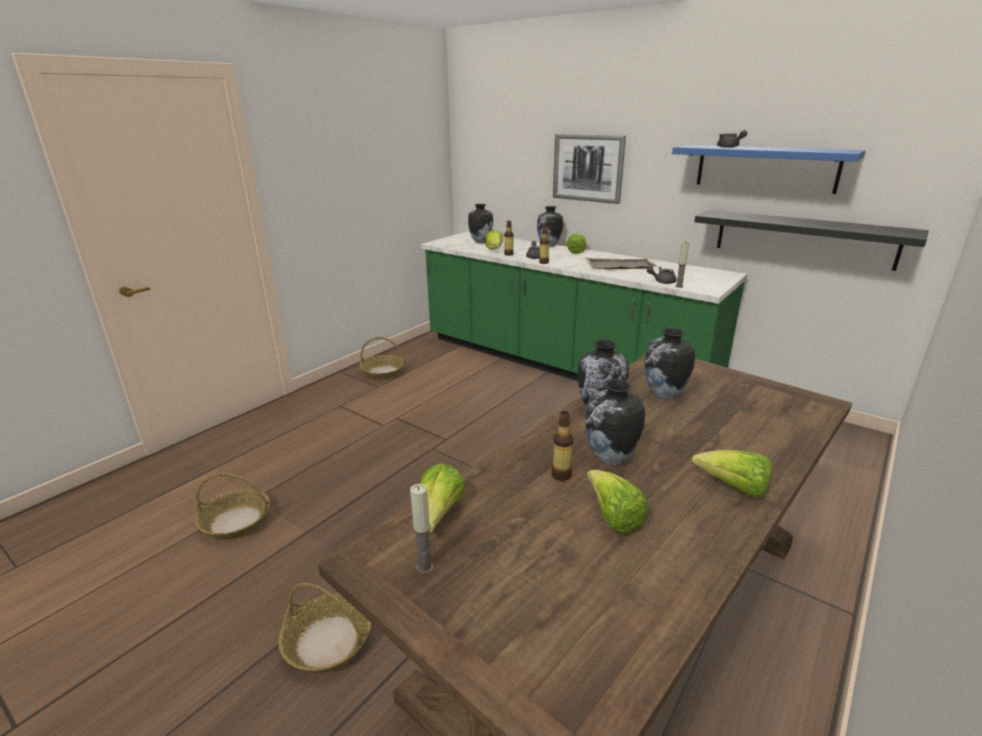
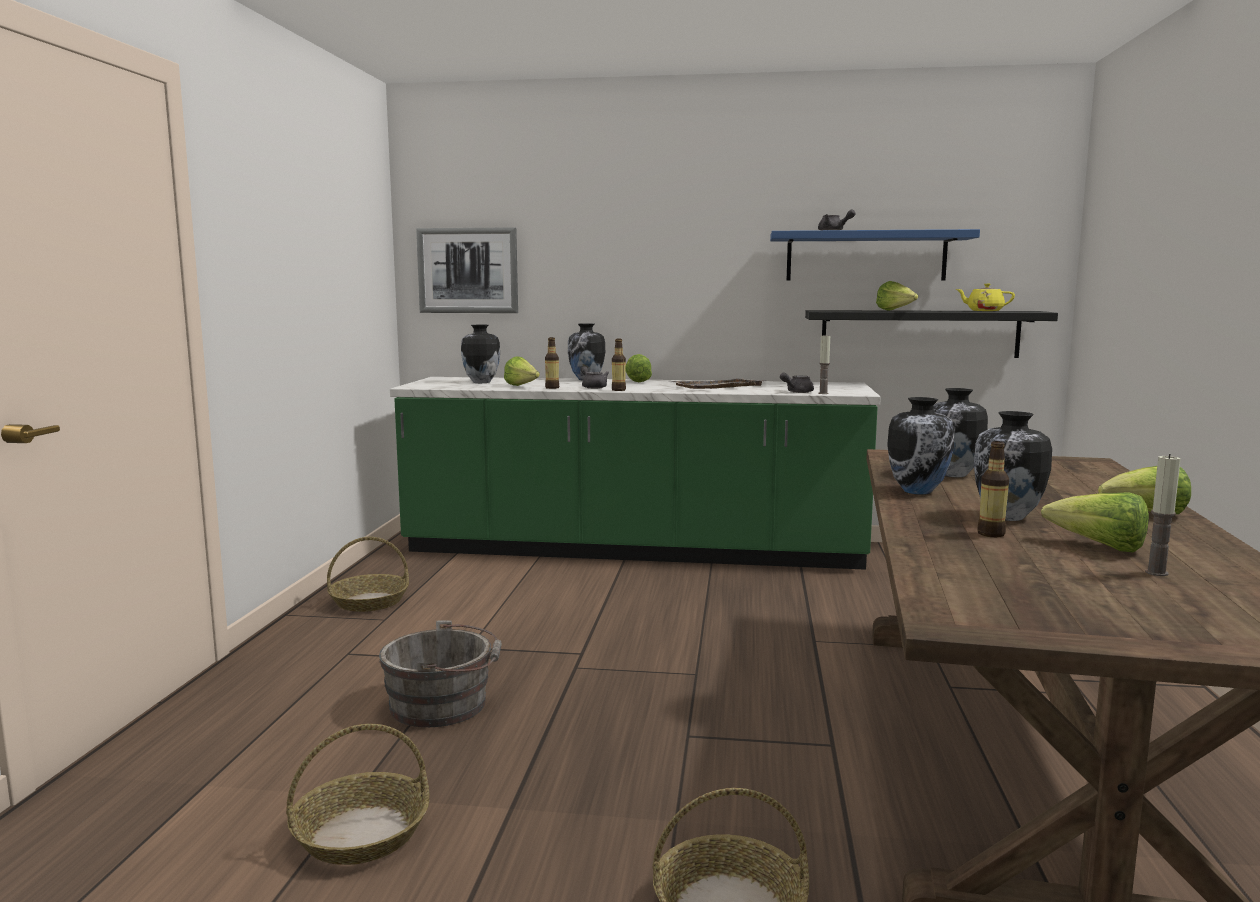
camera: 30 degrees left, 15 degrees down
(345, 454) = (444, 705): none -> grey bucket
(425, 567) = (1021, 611): candle -> candle (1156, 573)
(439, 515) = (945, 580): lettuce -> lettuce (895, 311)
(588, 168) = (633, 269): picture -> picture (468, 270)
(861, 227) = (984, 311): none -> yellow teapot

